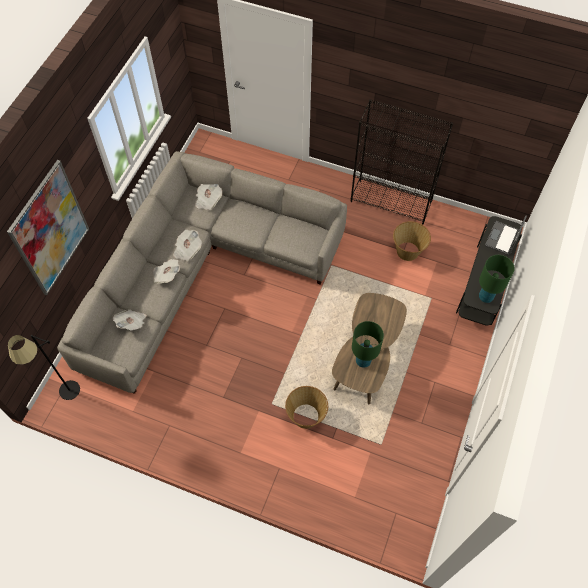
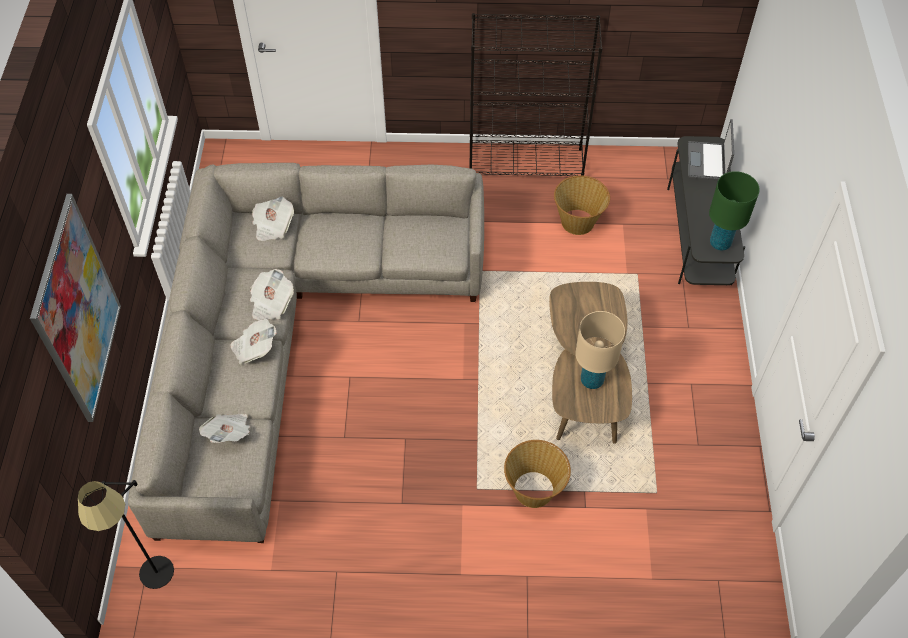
camera: 20 degrees left, 5 degrees down
(363, 361) = (592, 380): green table lamp -> beige table lamp

